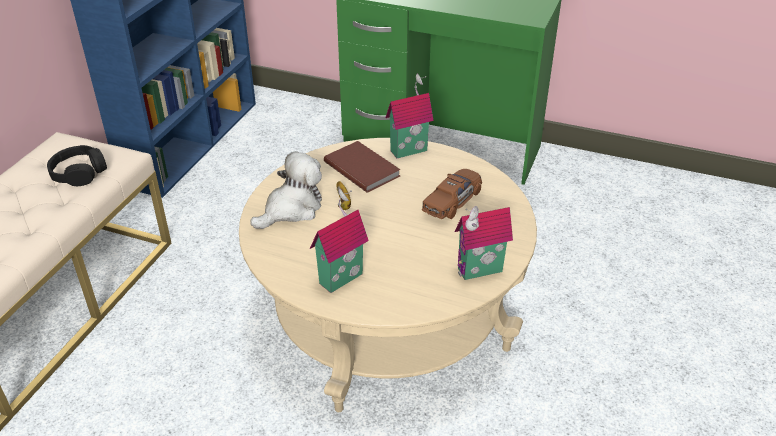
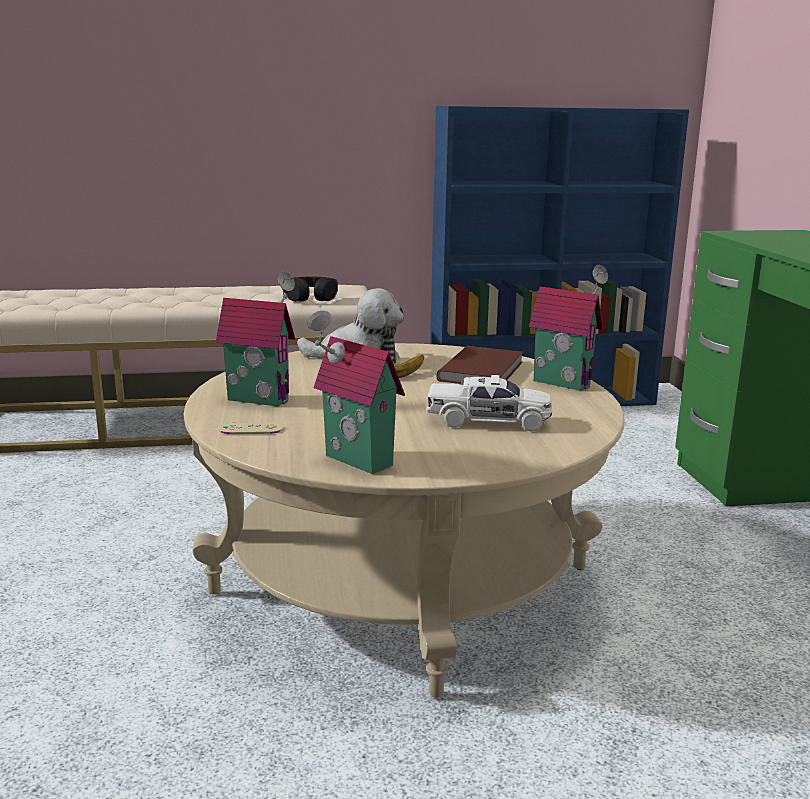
camera: 60 degrees right, 20 degrees down
(397, 297) = (251, 429): none -> beige game controller
(452, 202) = (488, 421): brown toy car -> white toy car

